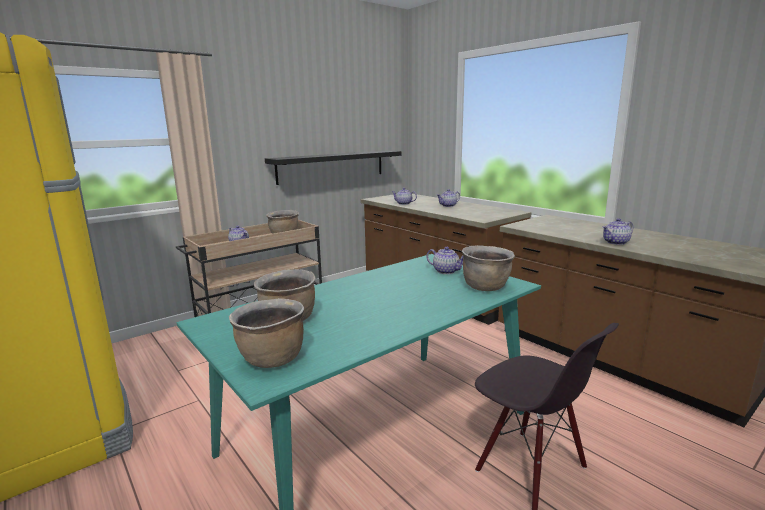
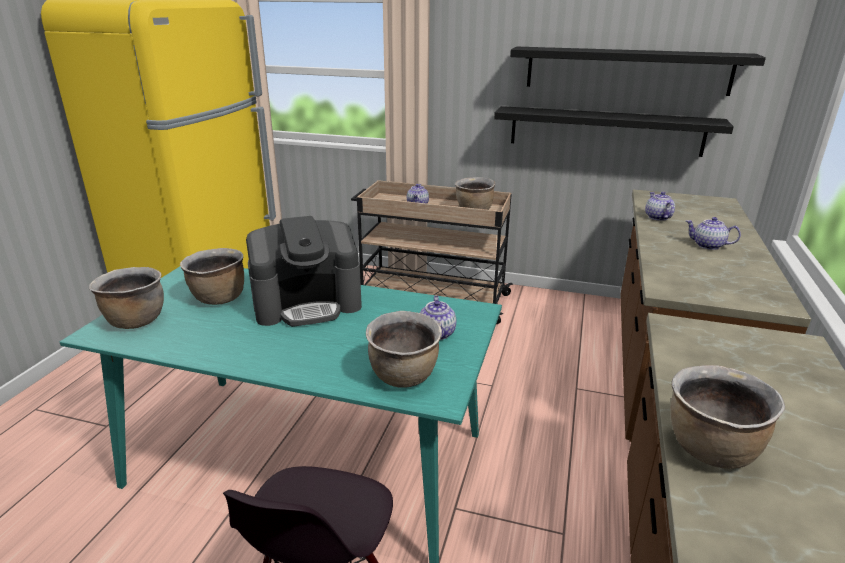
camera: 55 degrees right, 10 degrees up
(336, 126) = (627, 70): none -> black shelf
(353, 293) = (308, 303): none -> coffee machine
(616, 242) = (710, 449): teapot -> brown cooking pot

